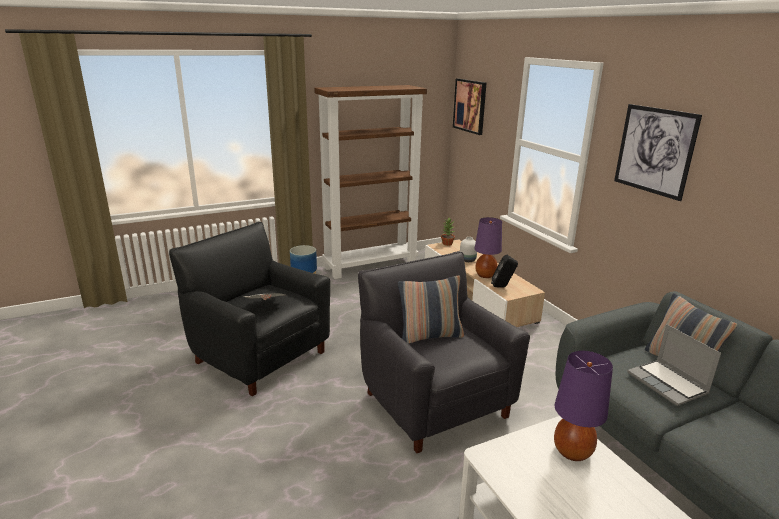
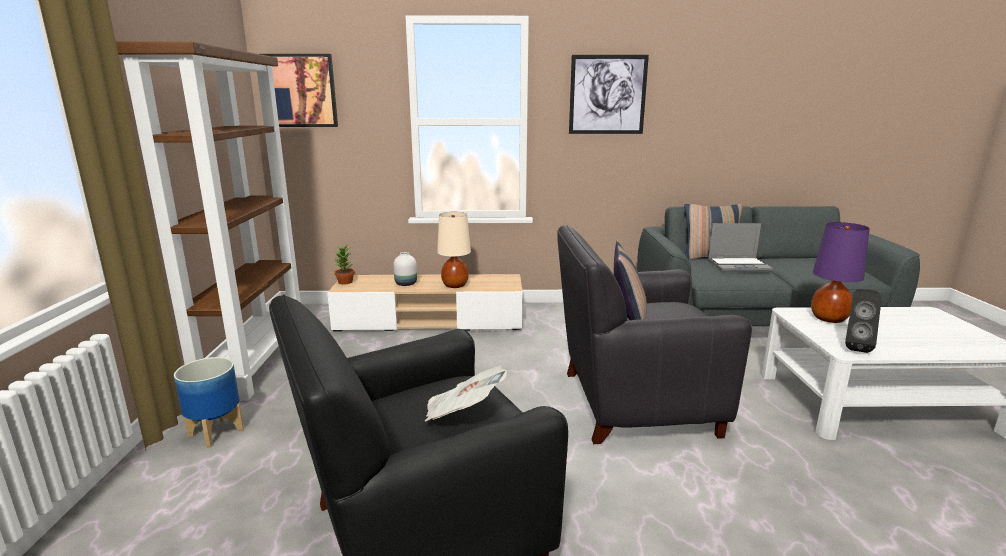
camera: 65 degrees left, 5 degrees down
(485, 275) = (455, 285): purple table lamp -> beige table lamp
(503, 287) = (491, 285): black speaker -> black speaker (855, 347)

